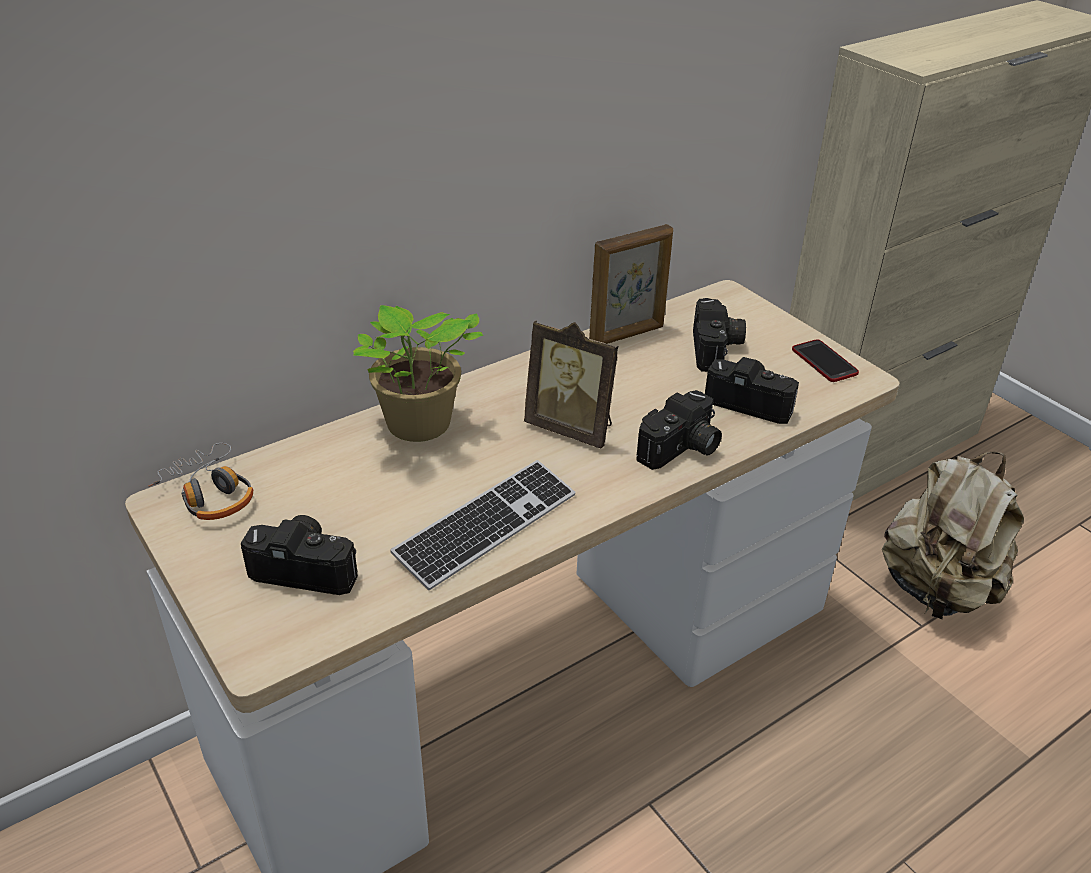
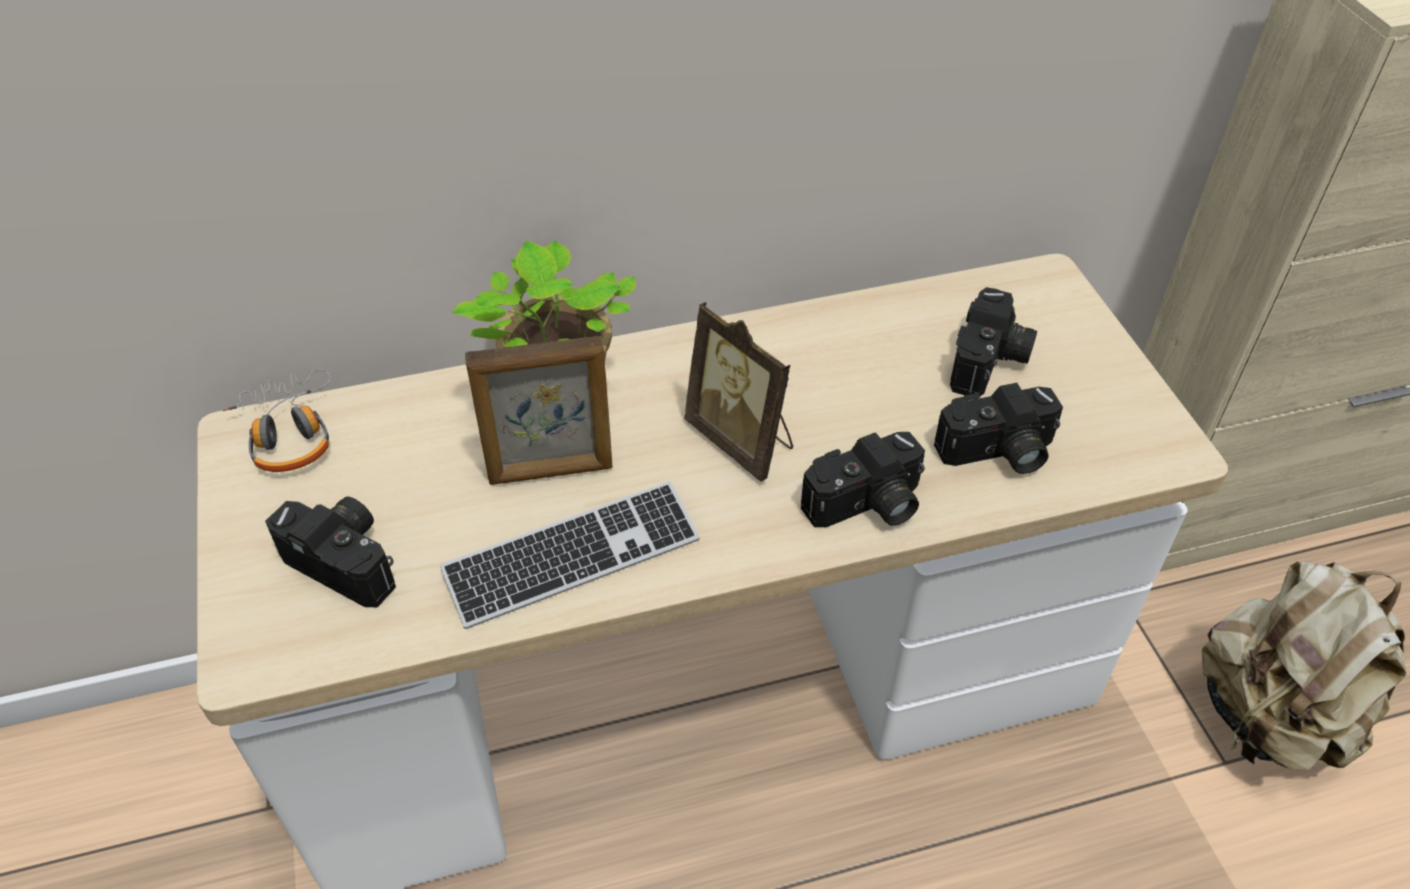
camera: 20 degrees right, 10 degrees up
(627, 335) = (881, 315): picture frame -> picture frame (551, 472)
(751, 401) = (998, 453): camera -> camera turned 120 degrees clockwise
(824, 362) = (1132, 414): phone -> none

